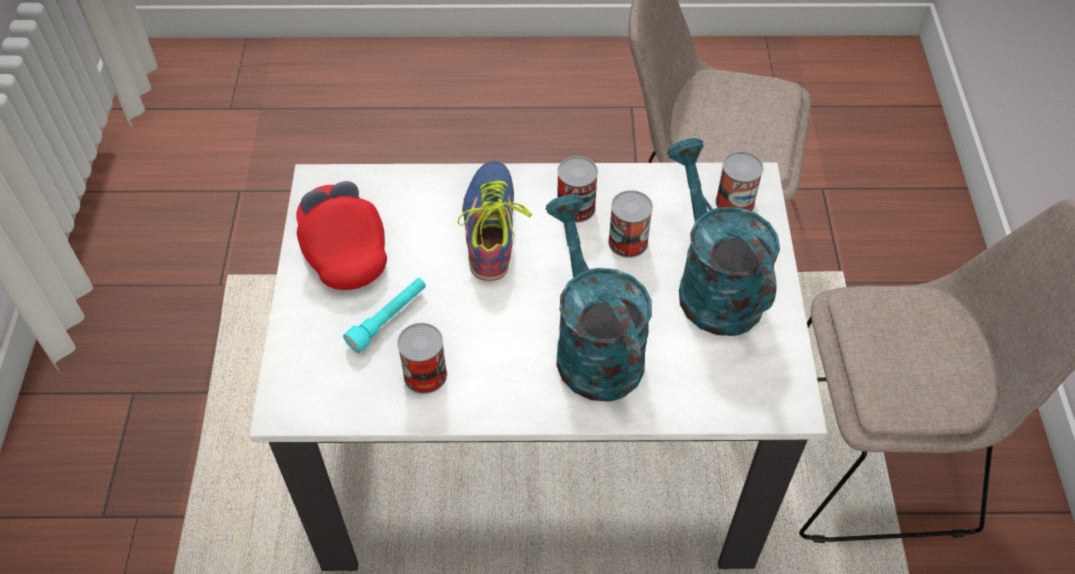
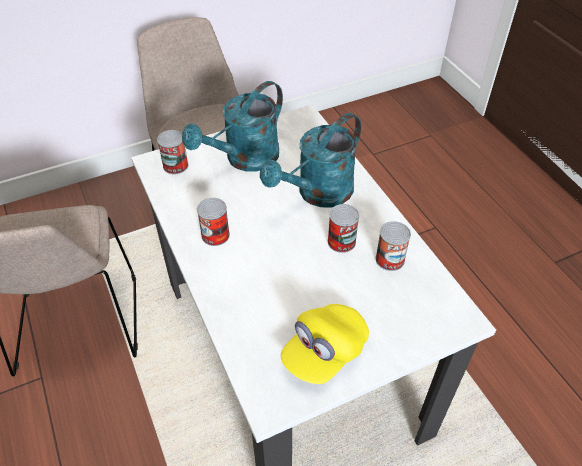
camera: 115 degrees left, 5 degrees down
(343, 249) = (324, 352): red cap -> yellow cap
(388, 319) = (364, 296): turquoise flashlight -> none
(490, 227) = (256, 273): shoe -> none
(628, 242) = (232, 202): can -> can (341, 241)

